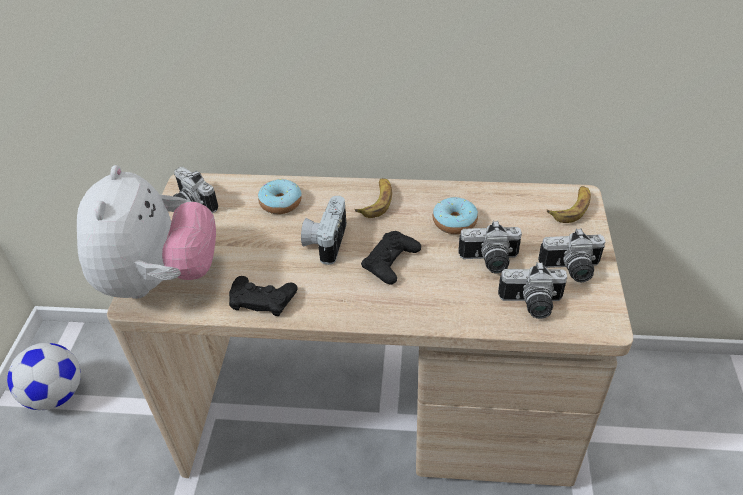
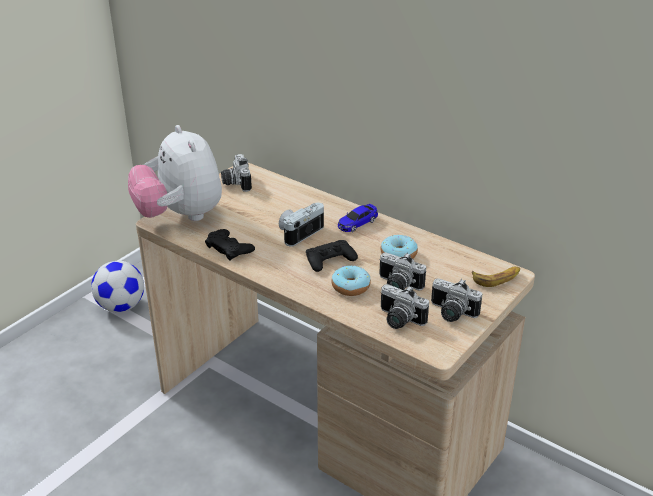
camera: 30 degrees right, 10 degrees down
(160, 280) = (180, 216): plush toy -> plush toy turned 120 degrees clockwise
(281, 203) = (292, 201): donut -> donut (351, 287)
(376, 201) = (357, 223): banana -> toy car

